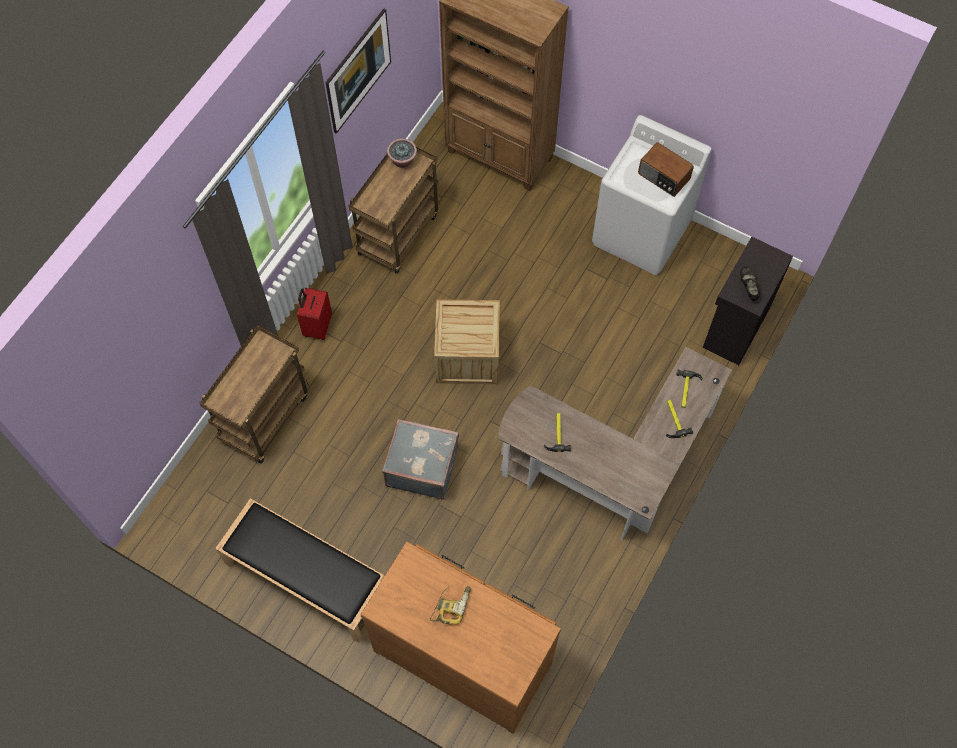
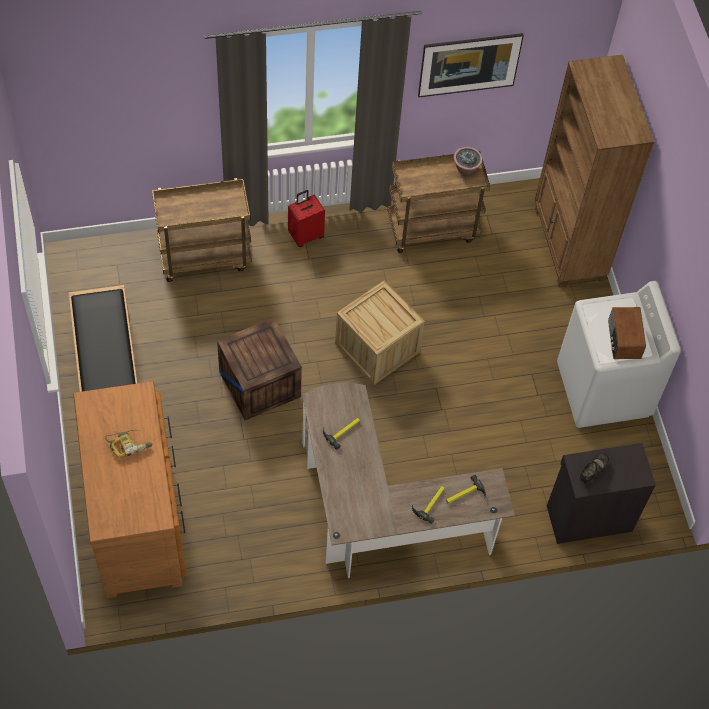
camera: 45 degrees right, 5 degrees down
(422, 466) = (260, 384): grey suitcase -> crate

